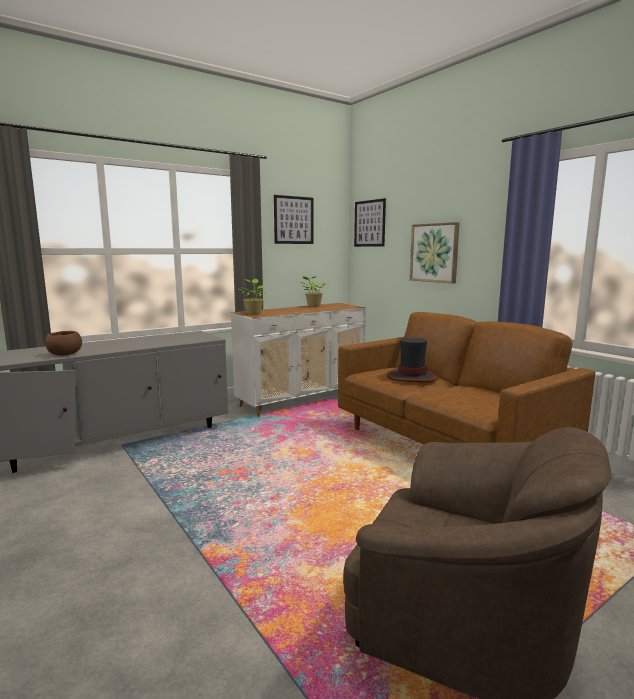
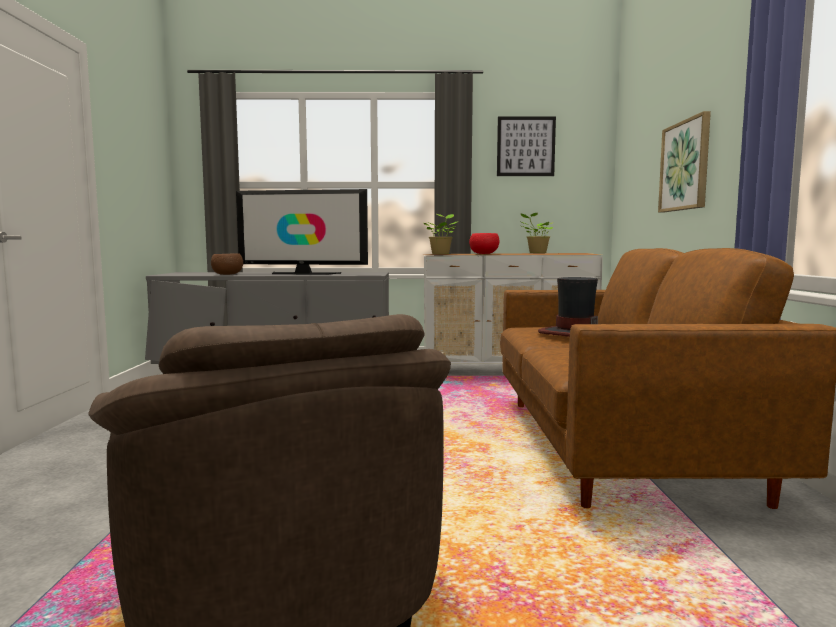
camera: 35 degrees right, 5 degrees down
(139, 343) = (303, 273): none -> television
(286, 311) = (484, 253): none -> red bowl
(369, 223) = (630, 142): picture -> none

